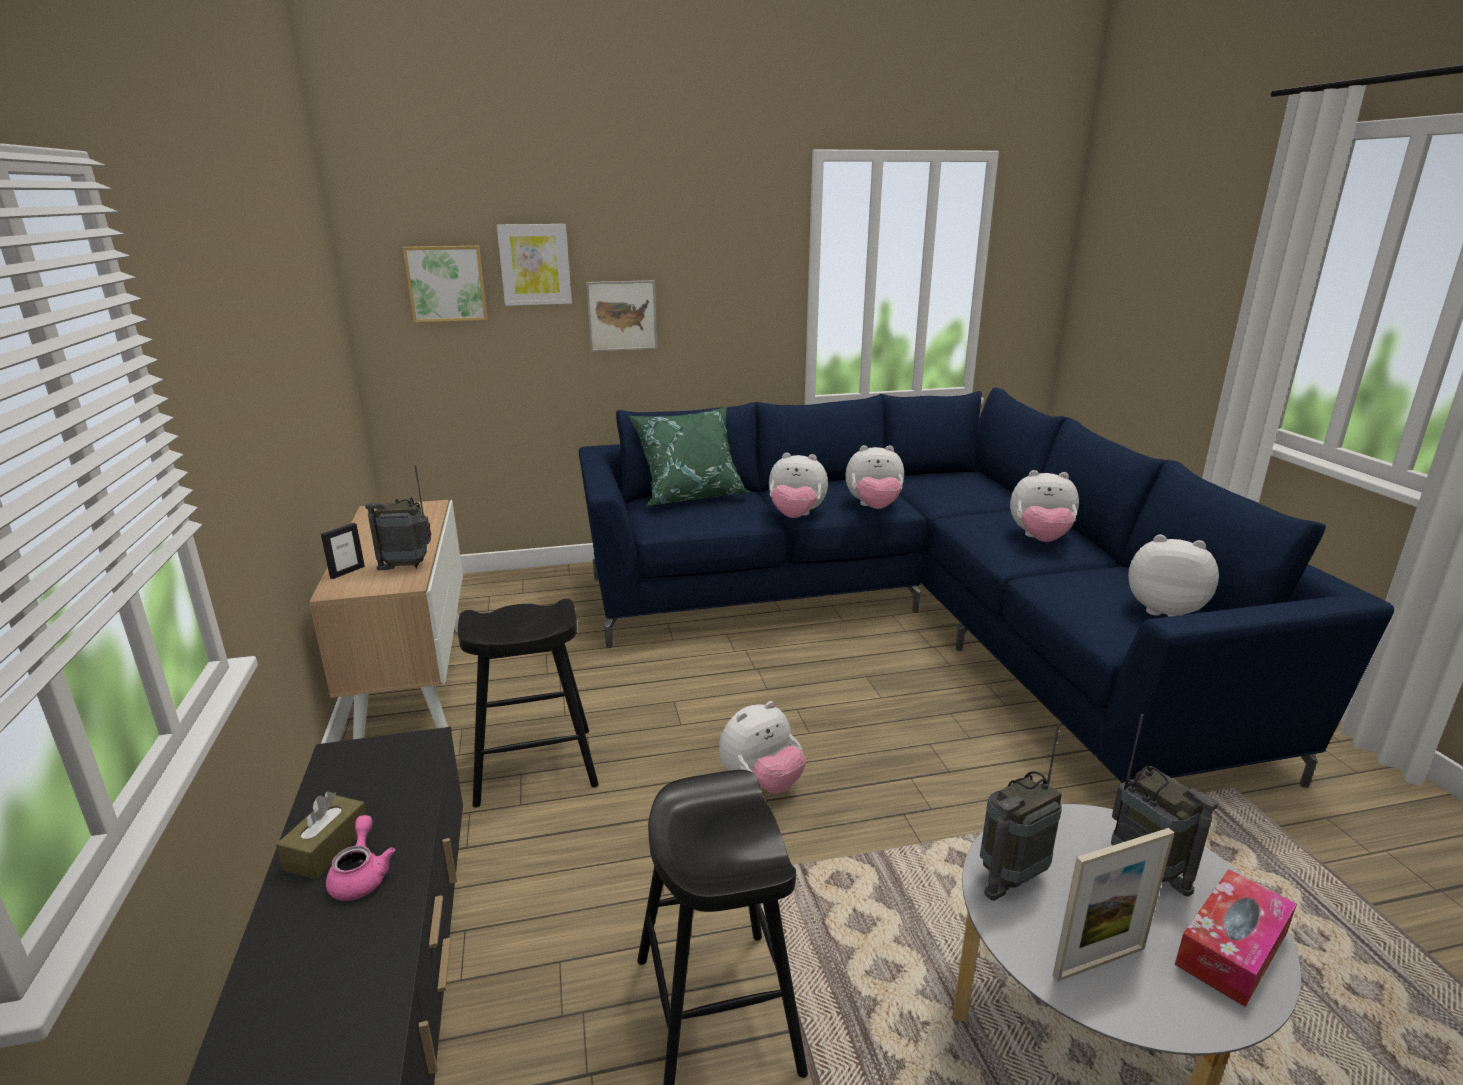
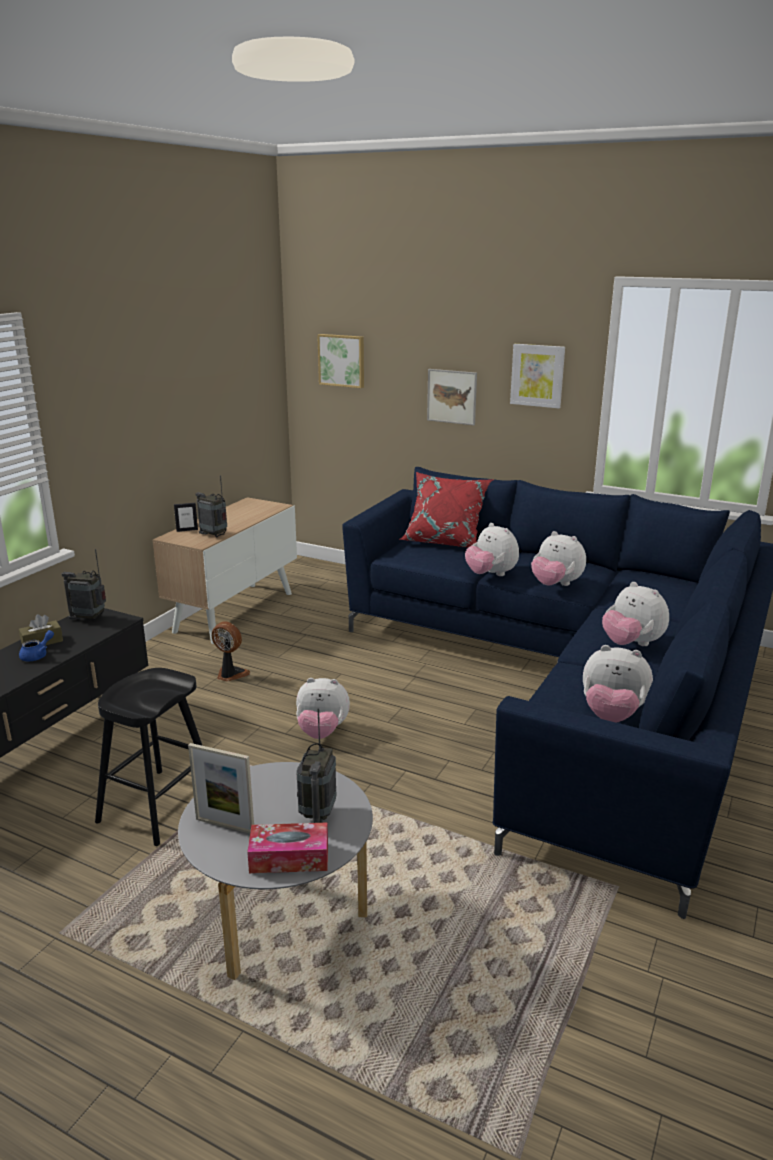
camera: 40 degrees right, 0 degrees up
(361, 876) = (38, 655): pink teapot -> blue teapot
(535, 264) = (396, 352): picture -> picture (537, 375)
(535, 766) = (230, 674): black stool -> fan
(690, 495) = (445, 541): green pillow -> red pillow
(1012, 876) = (255, 782): radio -> radio (90, 618)
(1164, 609) = (612, 716): plush toy -> plush toy turned 135 degrees clockwise

